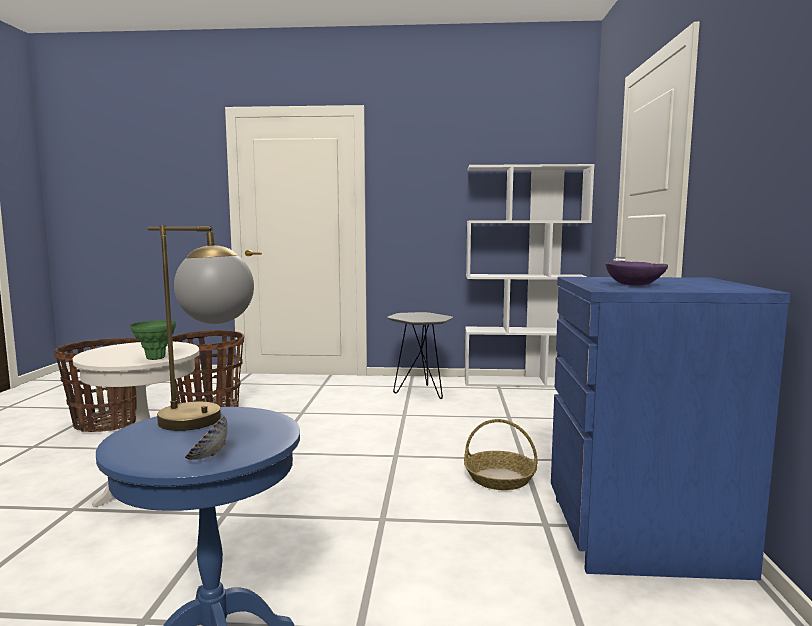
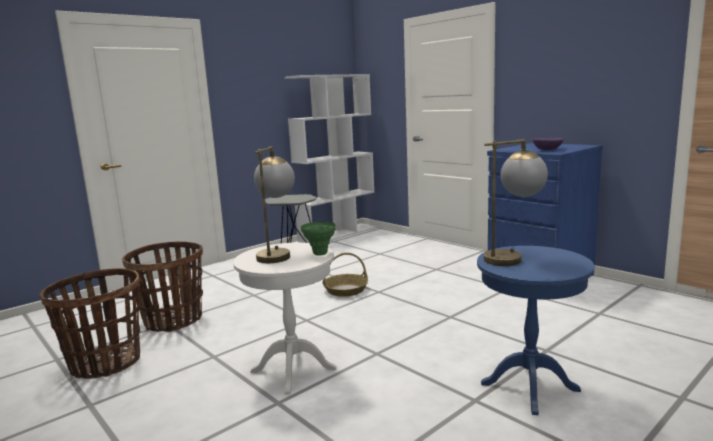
camera: 45 degrees left, 5 degrees up
(142, 349) = (277, 254): none -> table lamp
(207, 457) = (571, 263): bowl -> none
(500, 478) = (449, 280): basket -> basket (346, 290)

